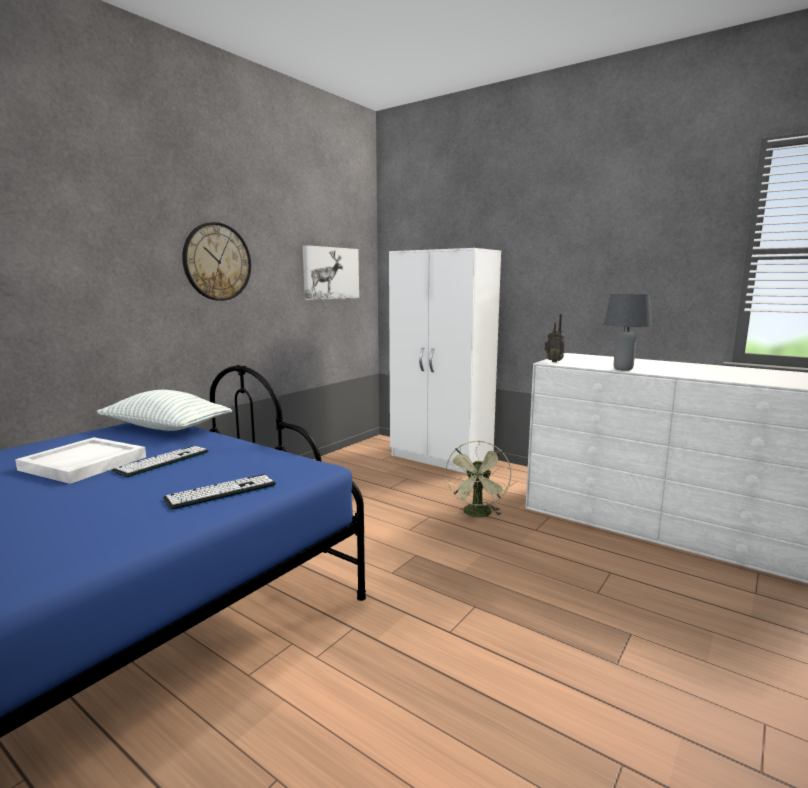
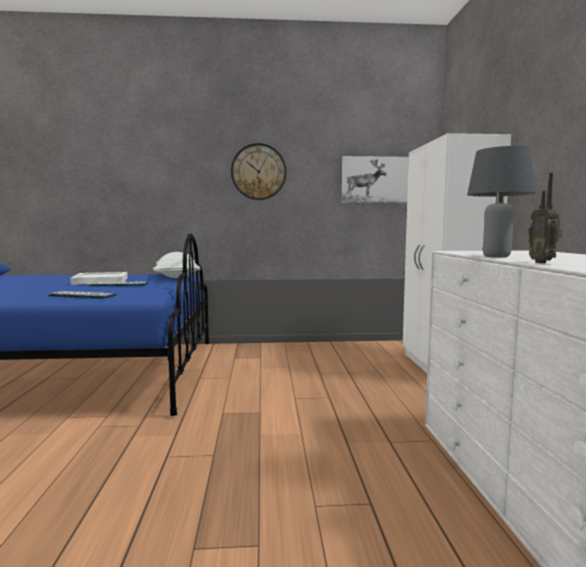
camera: 50 degrees right, 5 degrees down
(478, 515) = (368, 411): green fan -> none
(554, 361) = (463, 251): radio -> radio (543, 262)

